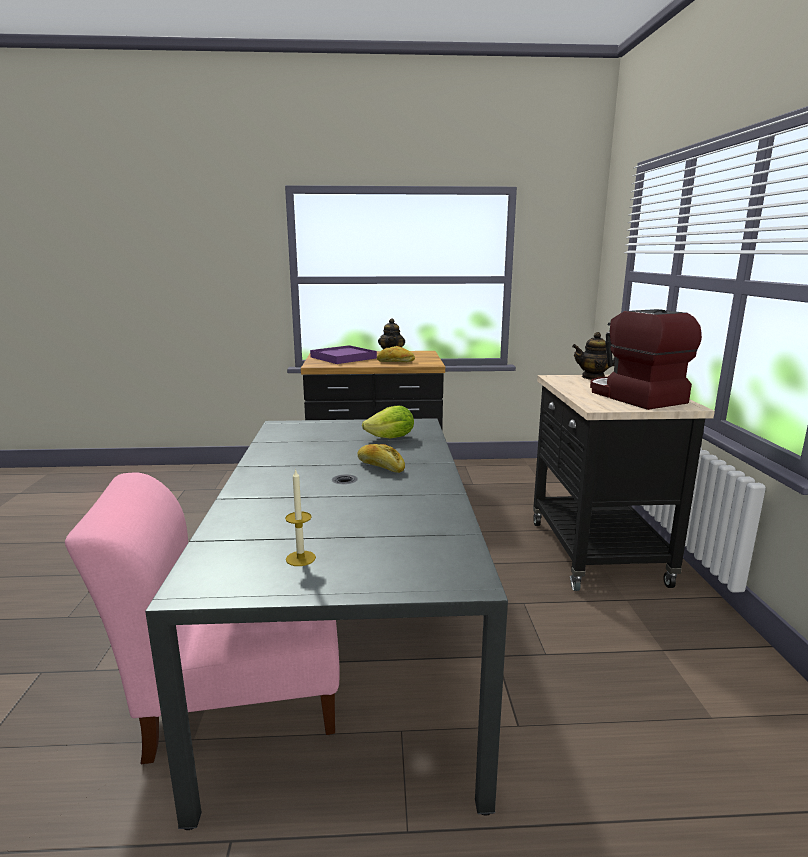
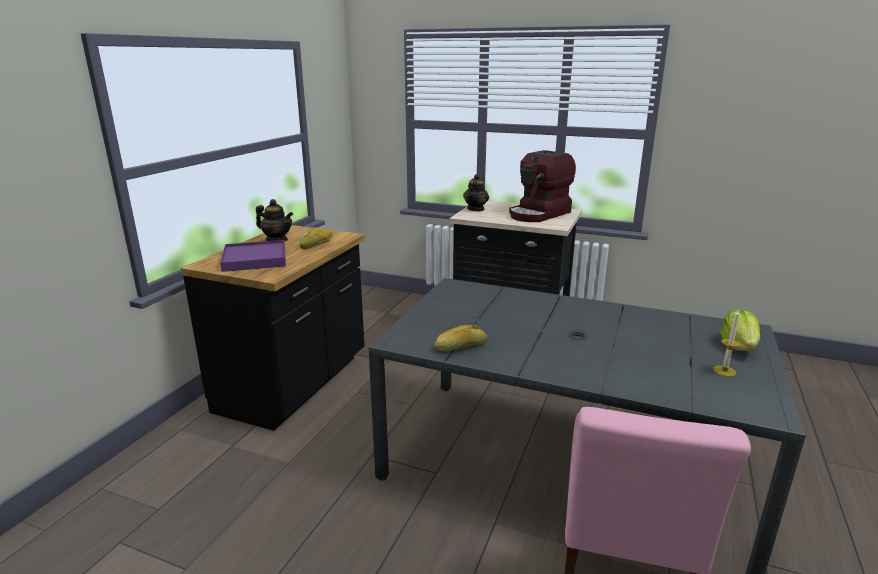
camera: 65 degrees left, 5 degrees up
(380, 466) = (556, 318): bread -> bread (461, 346)
(391, 438) = (486, 302): lettuce -> lettuce (738, 346)
(634, 397) = (539, 214): coffee machine -> coffee machine turned 45 degrees counterclockwise

